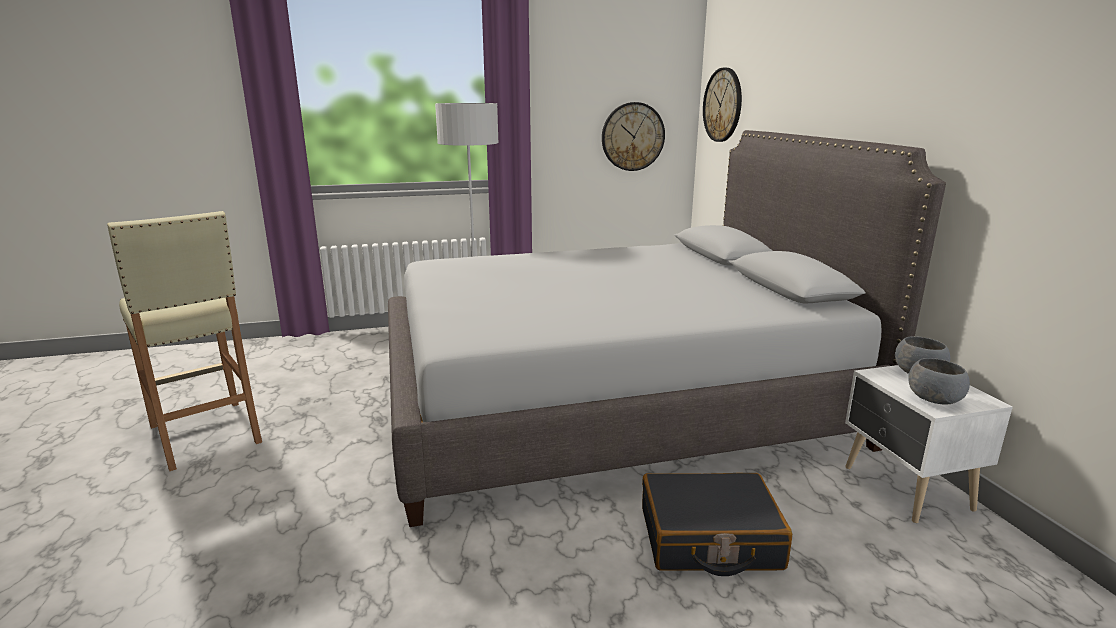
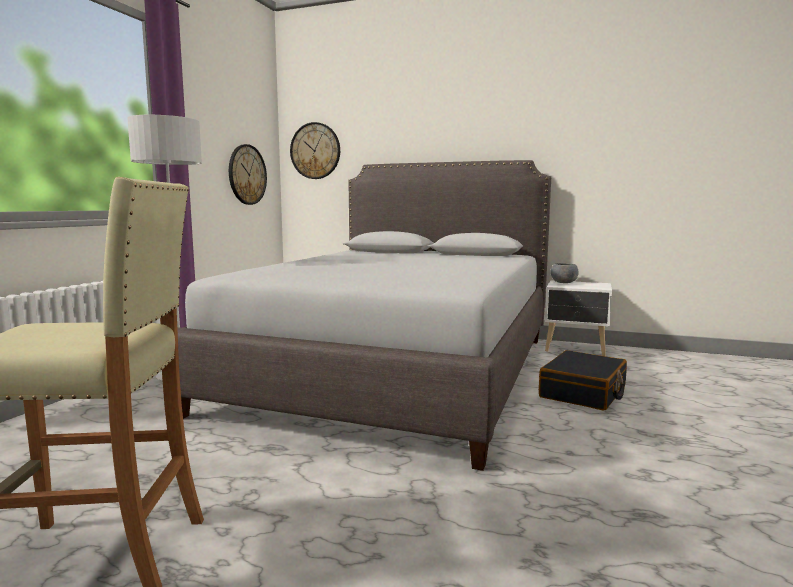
camera: 55 degrees left, 10 degrees down
(935, 400) = (594, 286): grey bowl -> none

